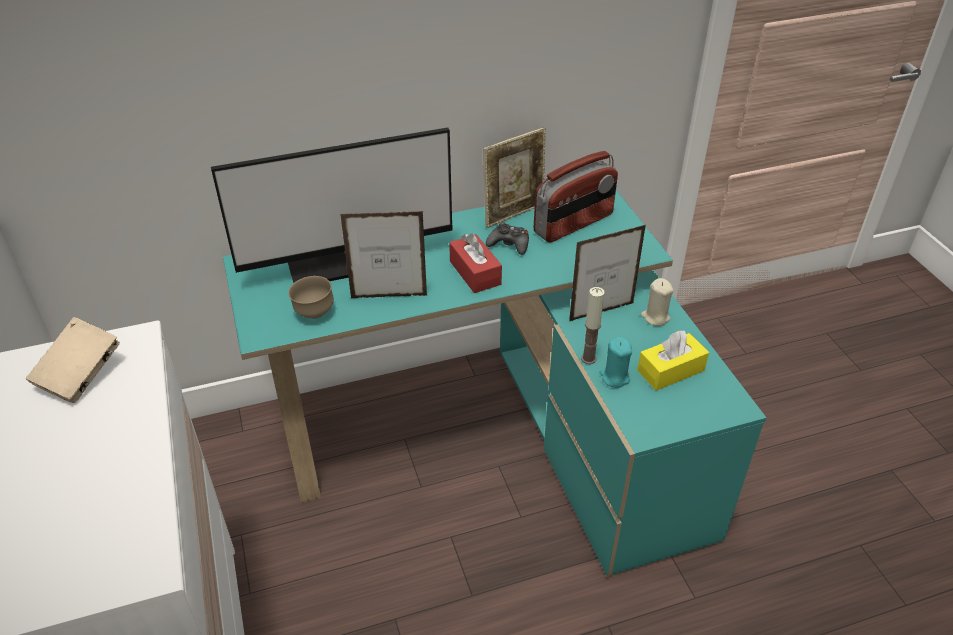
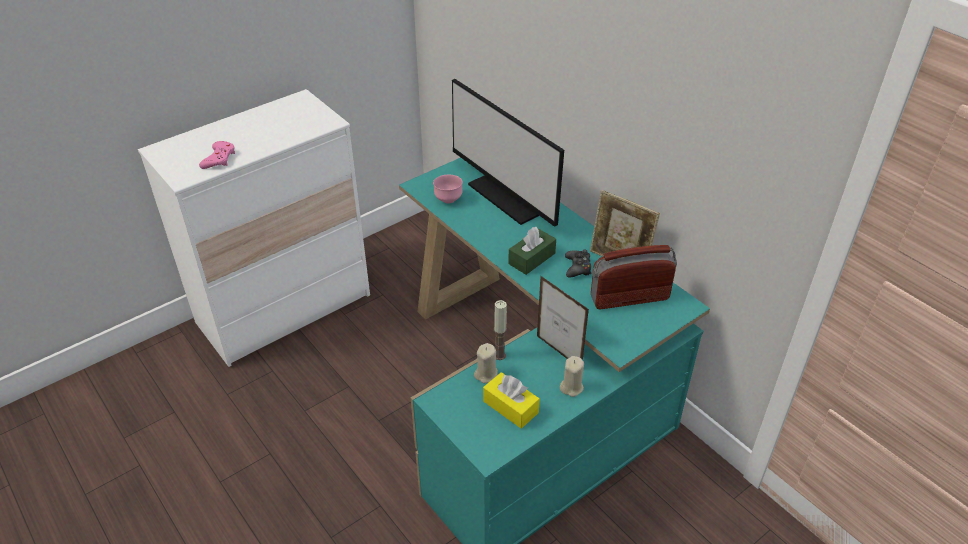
camera: 70 degrees right, 0 degrees up
(80, 374) = (298, 116): beige book -> none
(124, 503) = (219, 158): none -> pink game controller
(314, 313) = (448, 200): brown bowl -> pink bowl
(389, 297) = (482, 226): picture frame -> none
(475, 273) = (531, 258): red tissue box -> green tissue box
(574, 224) = (629, 297): radio -> radio turned 135 degrees clockwise
(614, 377) = (486, 374): turquoise candle -> beige candle

